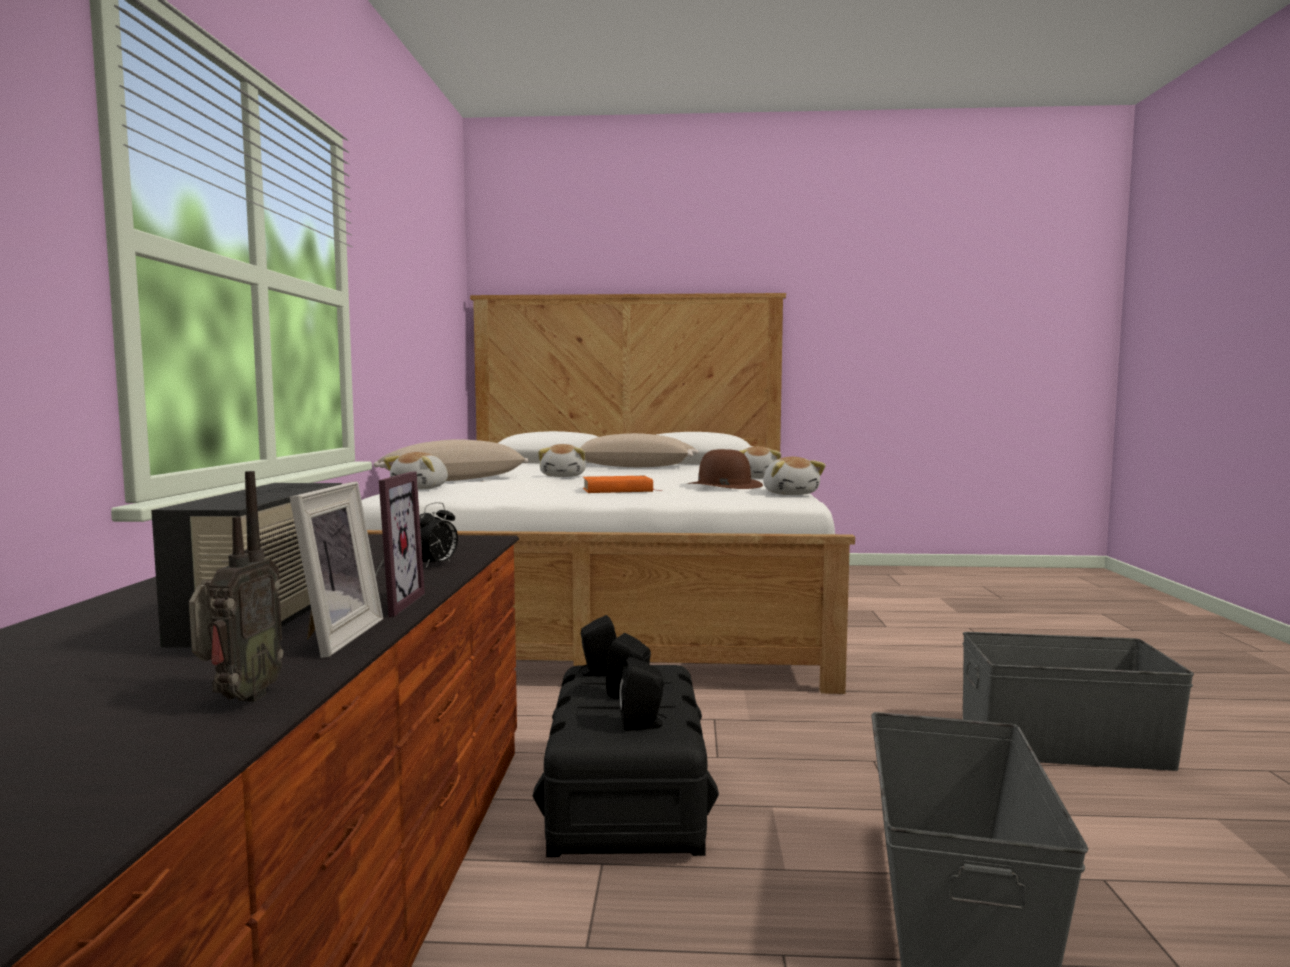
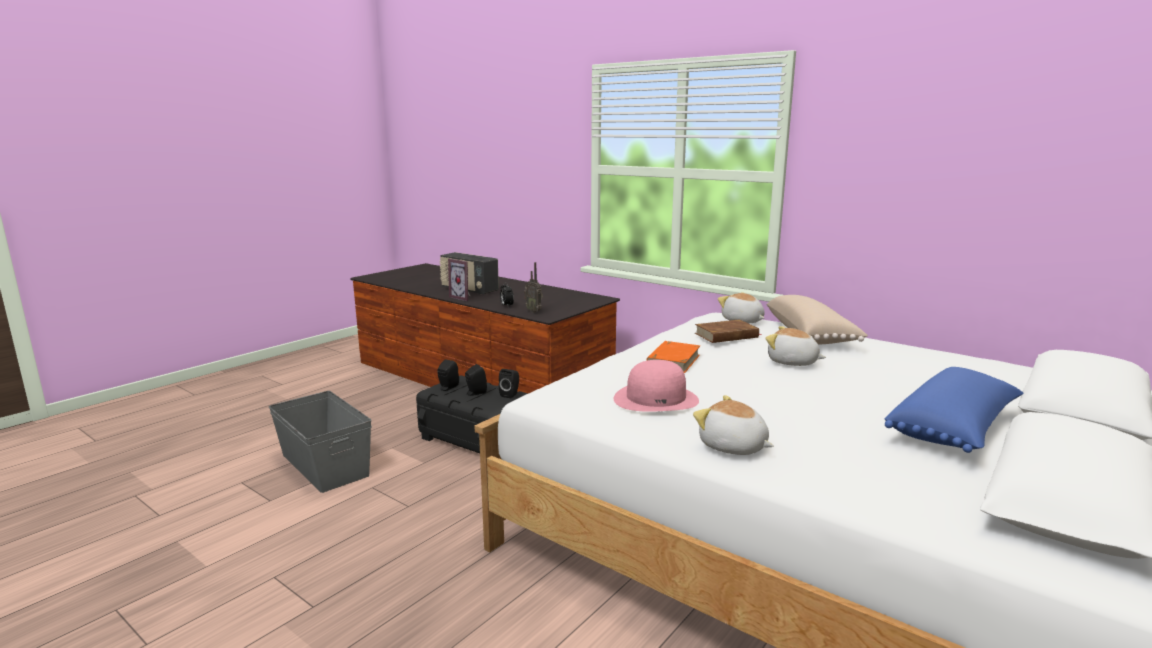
camera: 125 degrees right, 10 degrees up
(239, 699) = (416, 287): radio -> radio (534, 311)
(331, 637) = (442, 292): picture frame -> none
(511, 482) = (726, 335): none -> brown book
(637, 466) = (955, 429): beige pillow -> blue pillow
(724, 485) = (656, 399): brown hat -> pink hat
(790, 494) = (573, 408): plush toy -> none
(1065, 746) = (303, 582): grey storage box -> none

